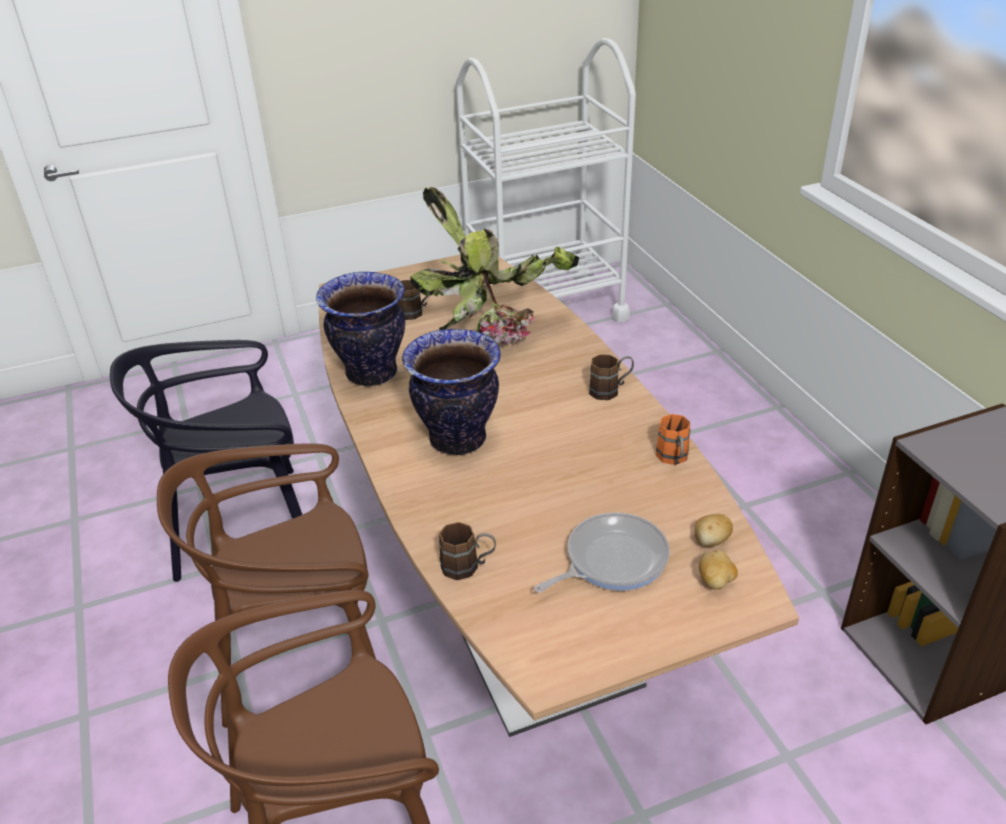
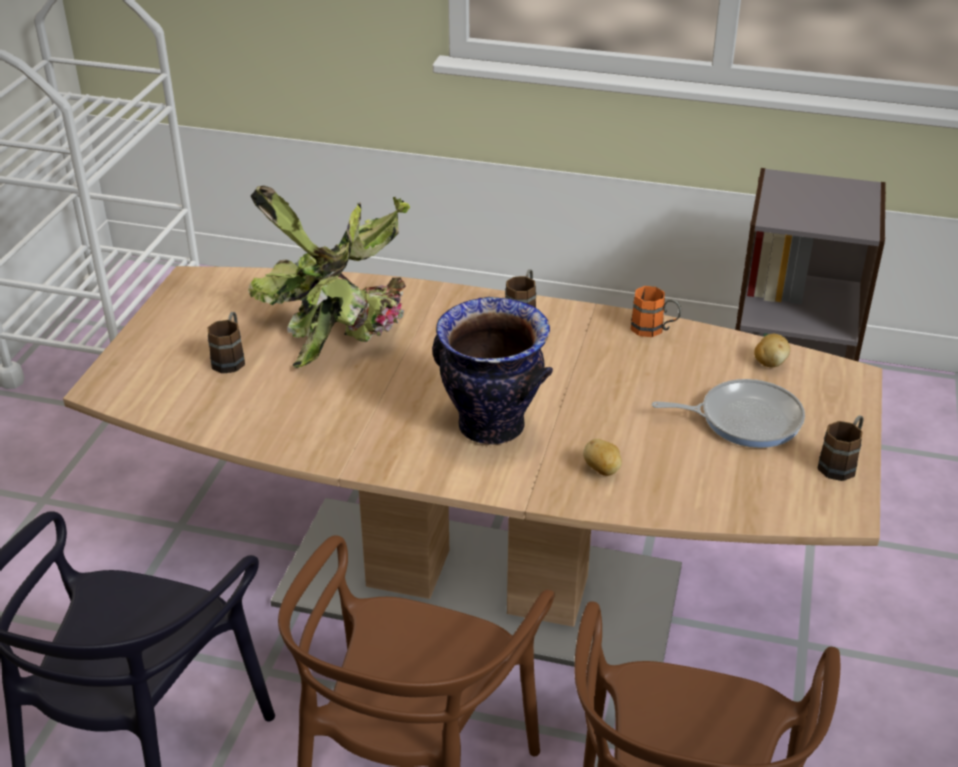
camera: 55 degrees left, 0 degrees up
(370, 373) = (306, 433): vase -> none
(468, 566) = (679, 497): brown mug -> brown mug (841, 463)
(611, 560) = (744, 419): frying pan -> frying pan turned 90 degrees clockwise
(716, 582) = (815, 383): potato -> potato (602, 470)

